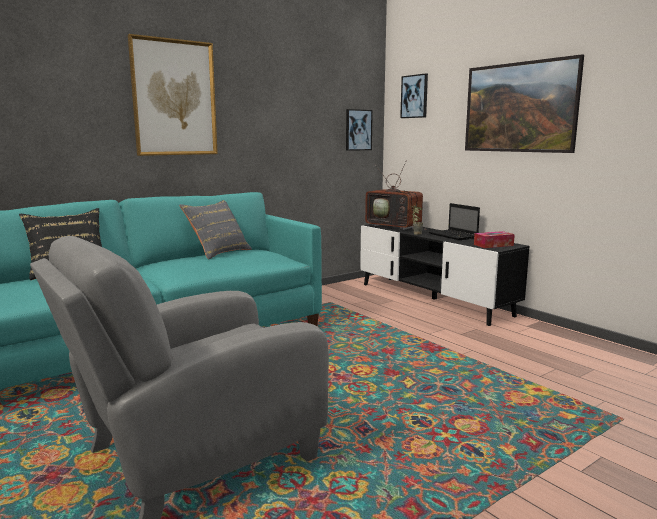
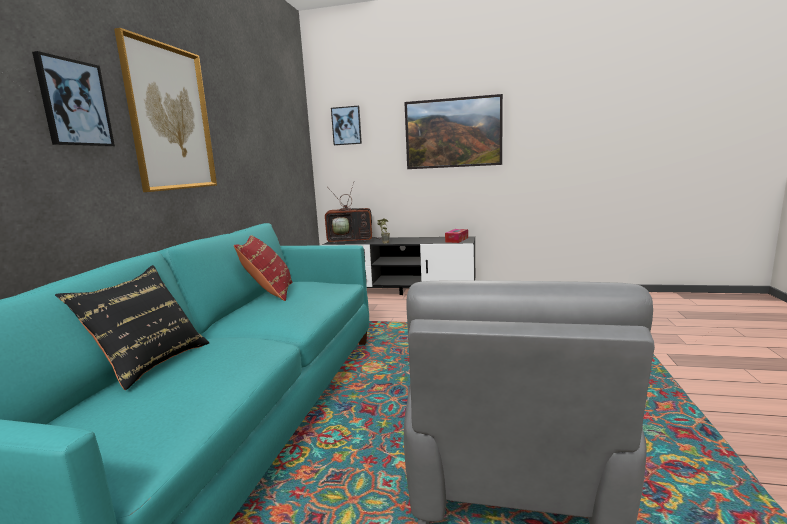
camera: 40 degrees left, 0 degrees up
(218, 253) = (269, 293): grey pillow -> red pillow
(358, 130) = (299, 157): picture -> picture (74, 103)
(454, 236) = (413, 239): laptop -> none

